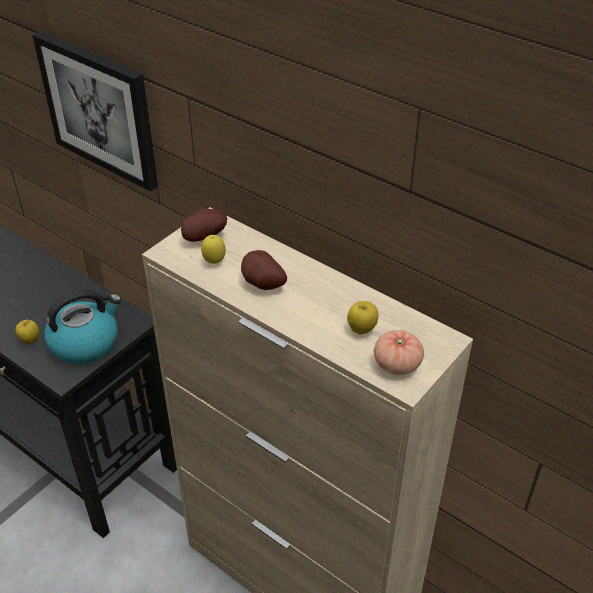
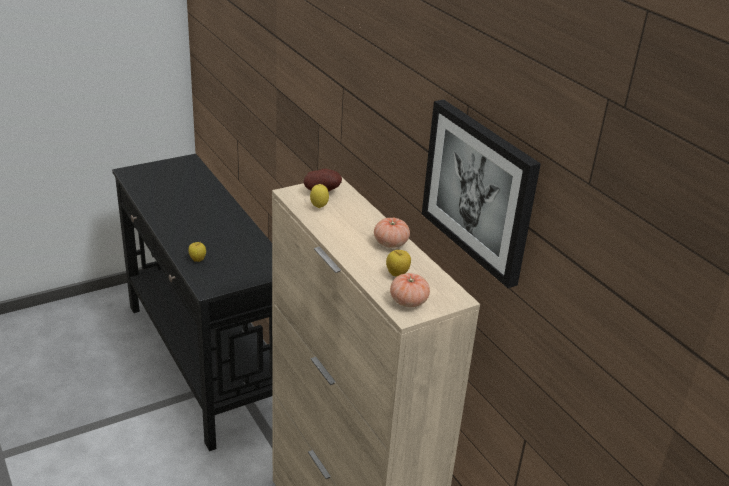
camera: 20 degrees right, 10 degrees down
(85, 342) = (235, 272): kettle -> none
(100, 109) = (292, 92): picture -> picture (480, 190)
(261, 285) = (343, 229): potato -> none
(327, 287) = (390, 243): none -> tomato

